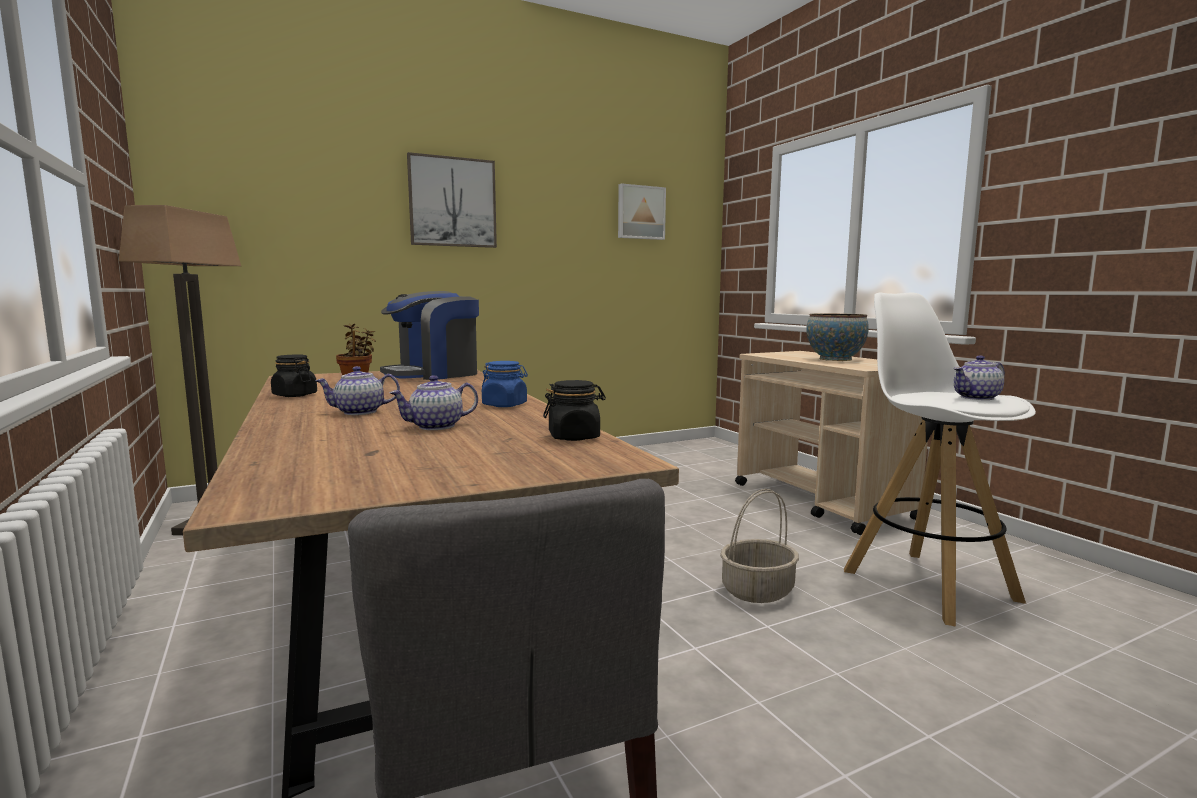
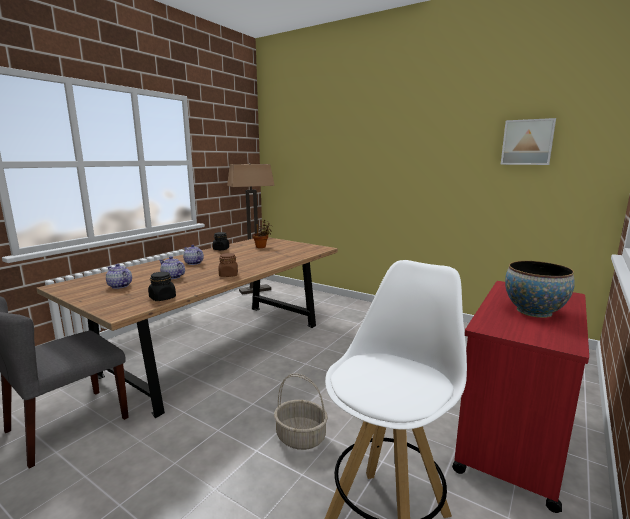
camera: 60 degrees right, 5 degrees up
(434, 374) = (299, 249): coffee machine -> none
(452, 202) = (378, 146): picture -> none
(505, 405) = (228, 275): blue jar -> brown jar
(822, 501) = (513, 438): beige cart -> red cart
(977, 398) = (387, 385): teapot -> teapot (119, 286)

